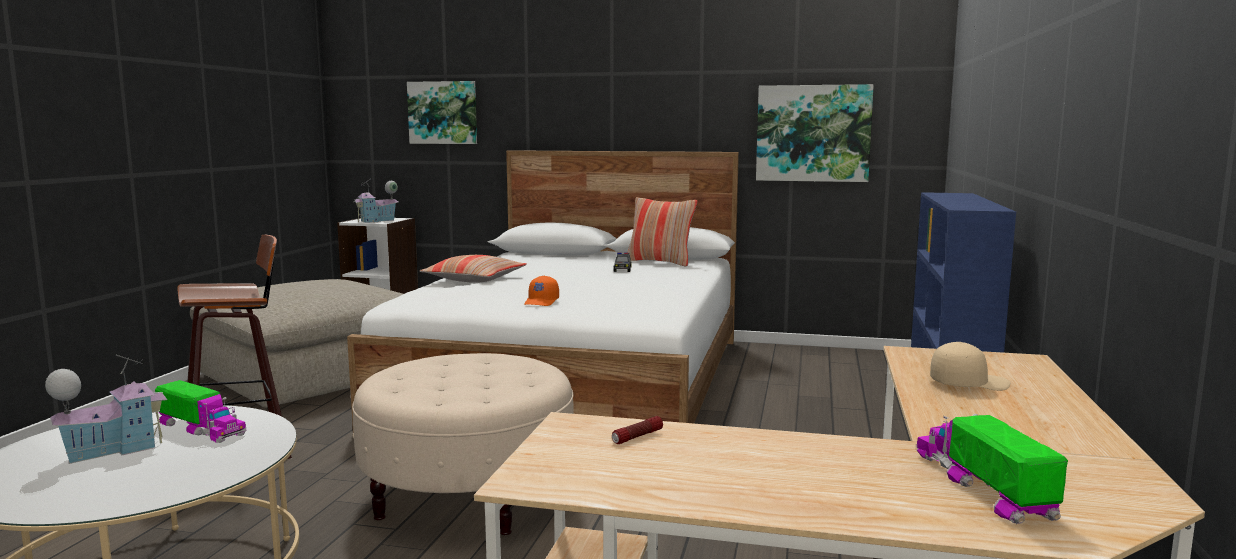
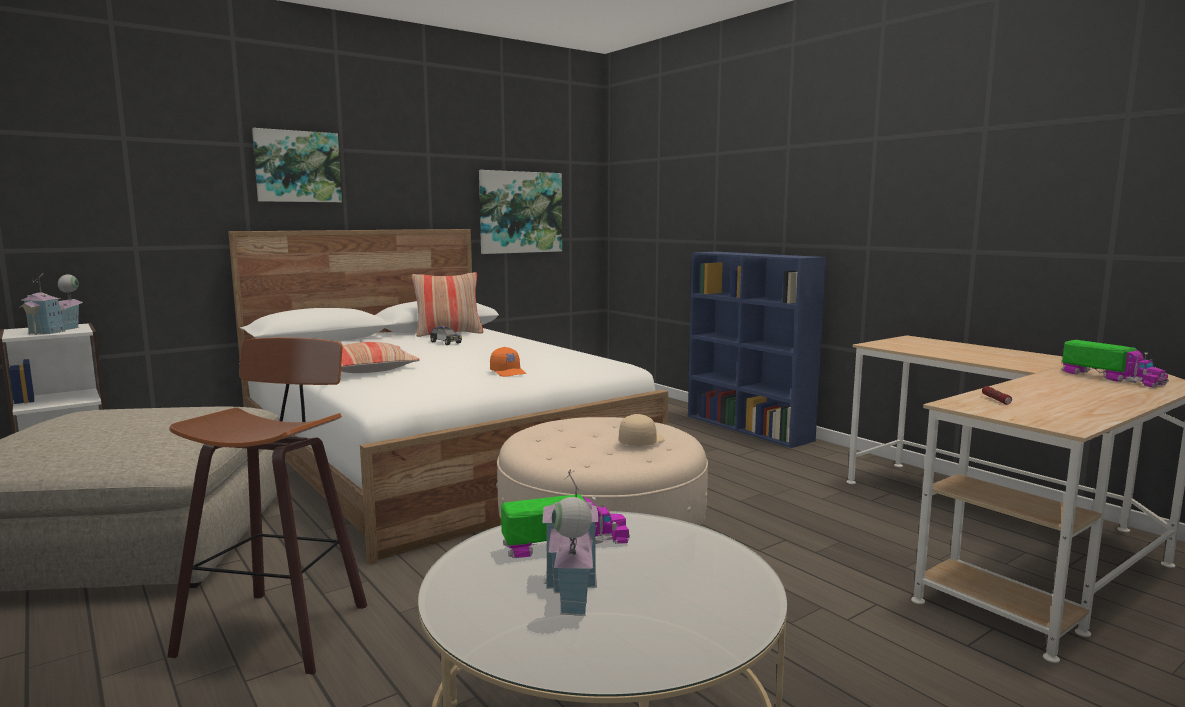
camera: 50 degrees left, 0 degrees up
(443, 112) = (125, 185): picture -> picture (297, 166)
(968, 383) = (947, 350): beige cap -> beige cap (641, 442)
(982, 486) = (1111, 378): toy truck -> toy truck turned 150 degrees counterclockwise

